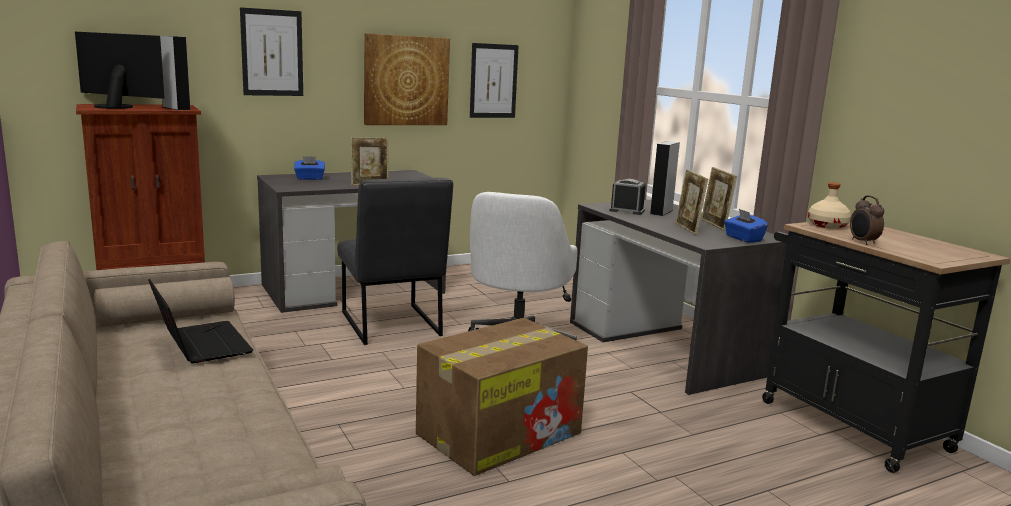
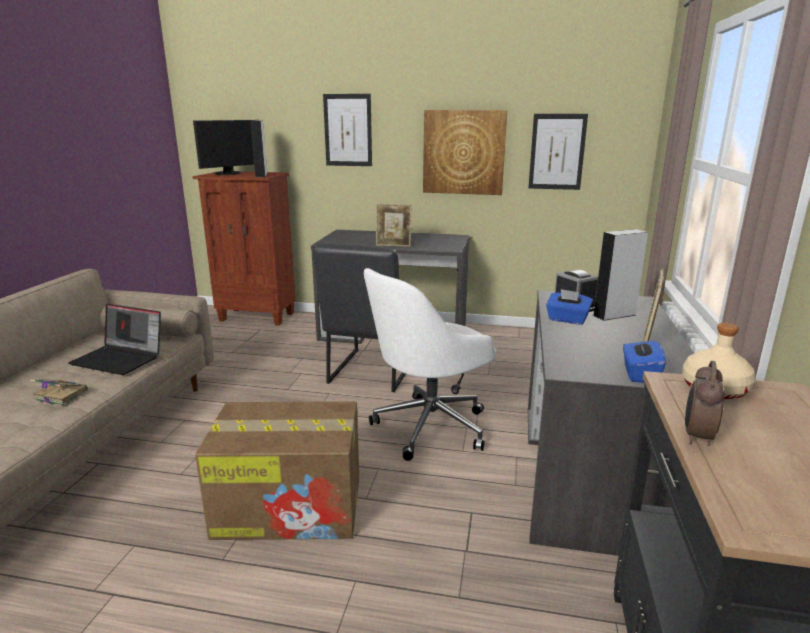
camera: 40 degrees right, 5 degrees up
(116, 106) = (230, 173): monitor -> monitor turned 75 degrees clockwise
(200, 344) = (120, 359): laptop -> laptop turned 105 degrees clockwise
(213, 386) = (60, 395): none -> book
(309, 178) = (363, 236): blue tissue box -> blue tissue box (567, 319)
(687, 229) = (592, 344): picture frame -> none

